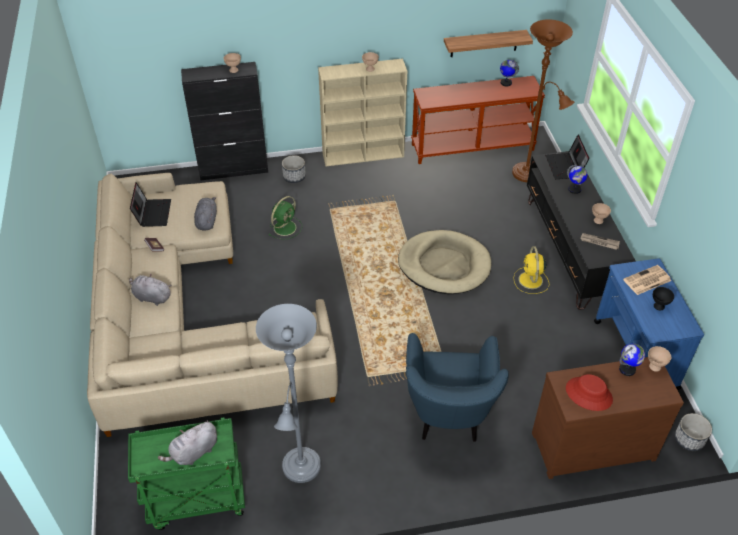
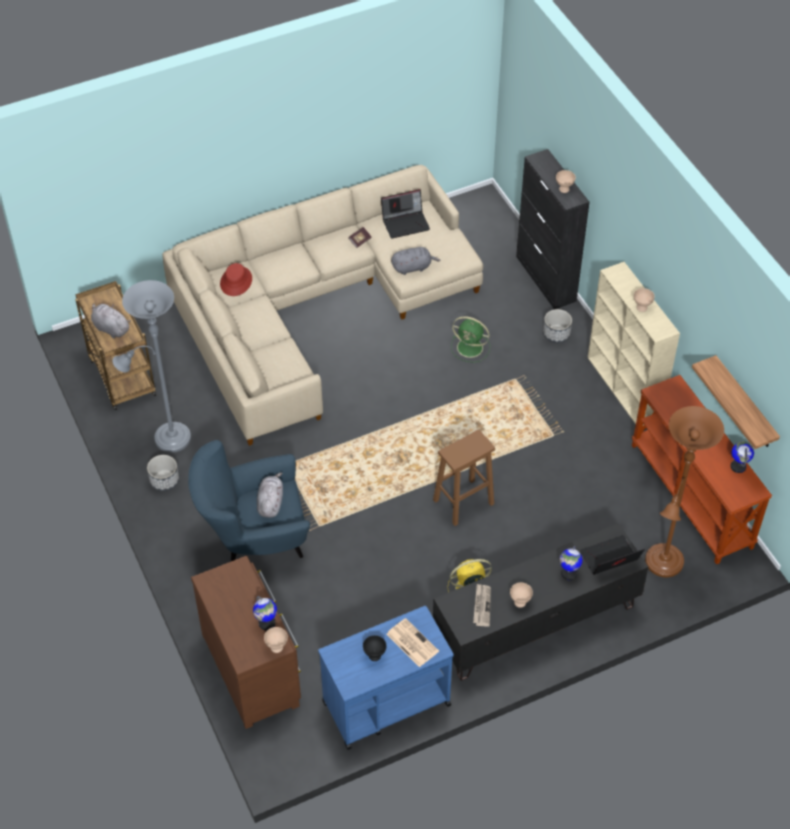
camera: 75 degrees right, 5 degrees up
(151, 297) = (296, 259): grey plush toy -> grey plush toy (270, 502)
(196, 502) = (121, 376): green cart -> brown cart
(444, 265) = (464, 501): beige dog bed -> brown stool
(588, 394) = (227, 592): red hat -> red hat (236, 281)
(689, 439) = (280, 761): planter -> planter (164, 481)

